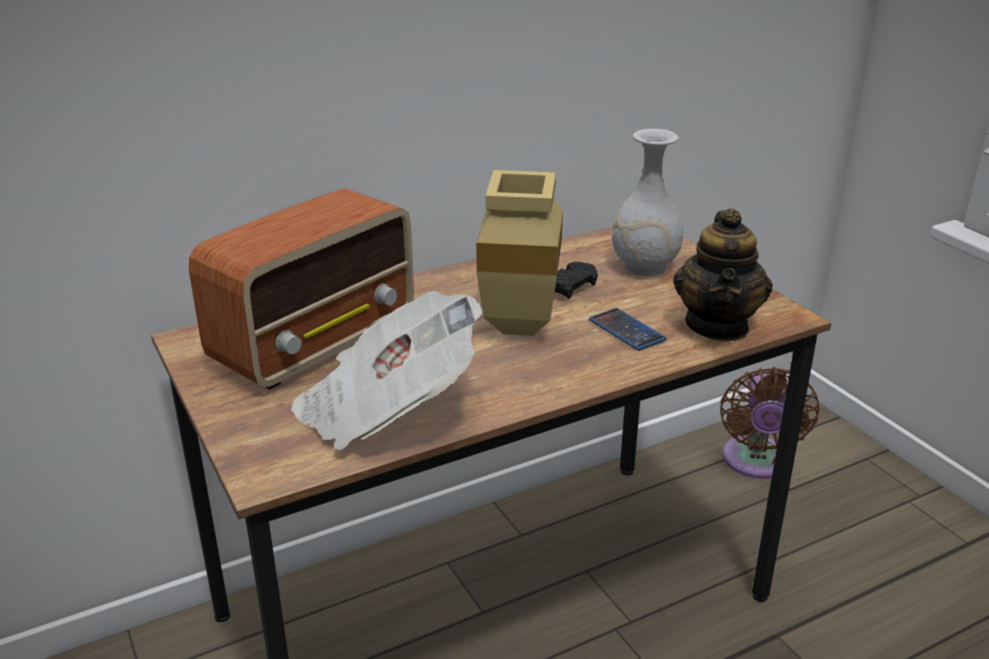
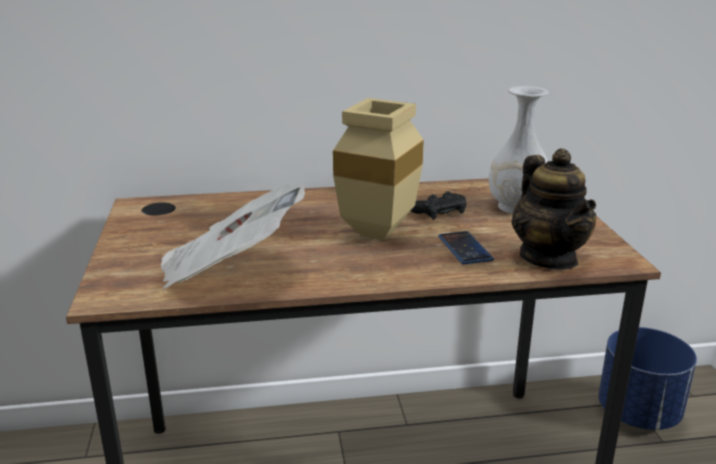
camera: 20 degrees right, 5 degrees down
(317, 342) = (218, 219): radio -> none
(718, 326) = (549, 258): teapot -> teapot turned 45 degrees counterclockwise
(756, 463) = (638, 413): brown fan -> blue planter

